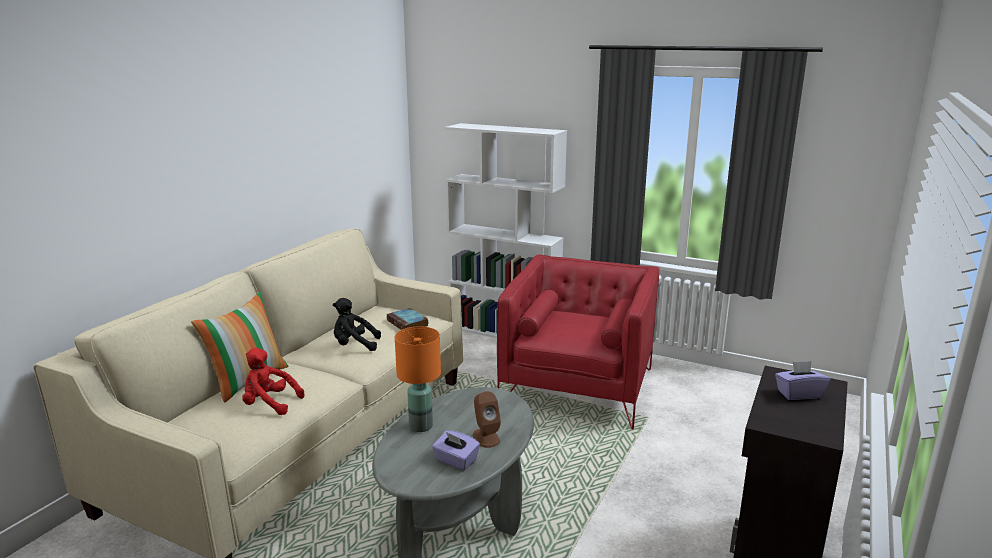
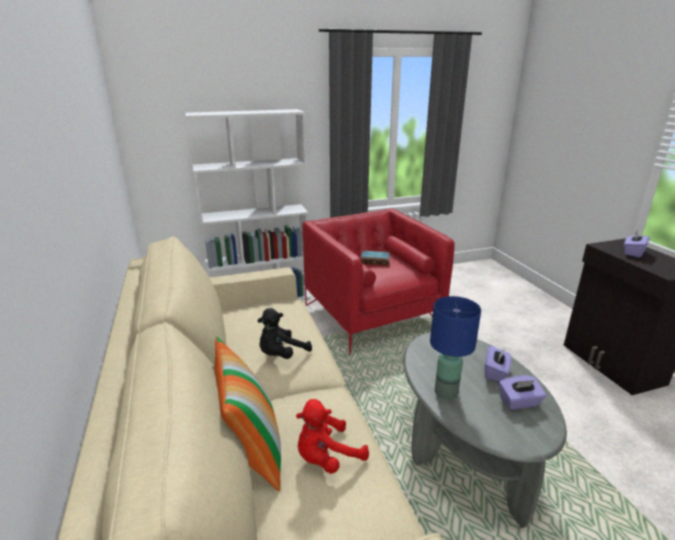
camera: 45 degrees left, 5 degrees up
(408, 323) = (284, 314): book -> book (375, 260)
(421, 426) = (446, 392): orange table lamp -> blue table lamp
(486, 437) = (495, 372): brown speaker -> purple tissue box

